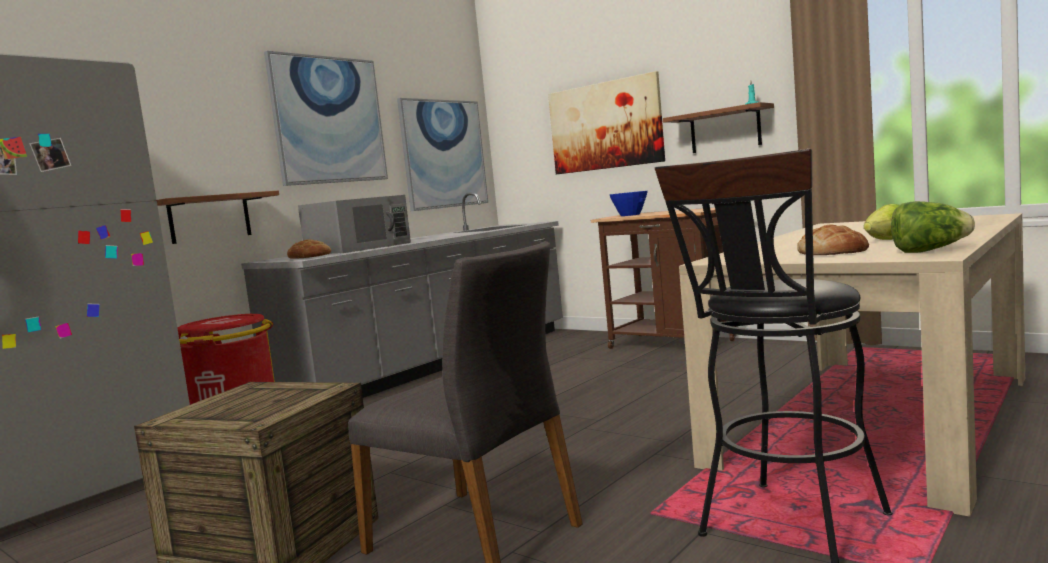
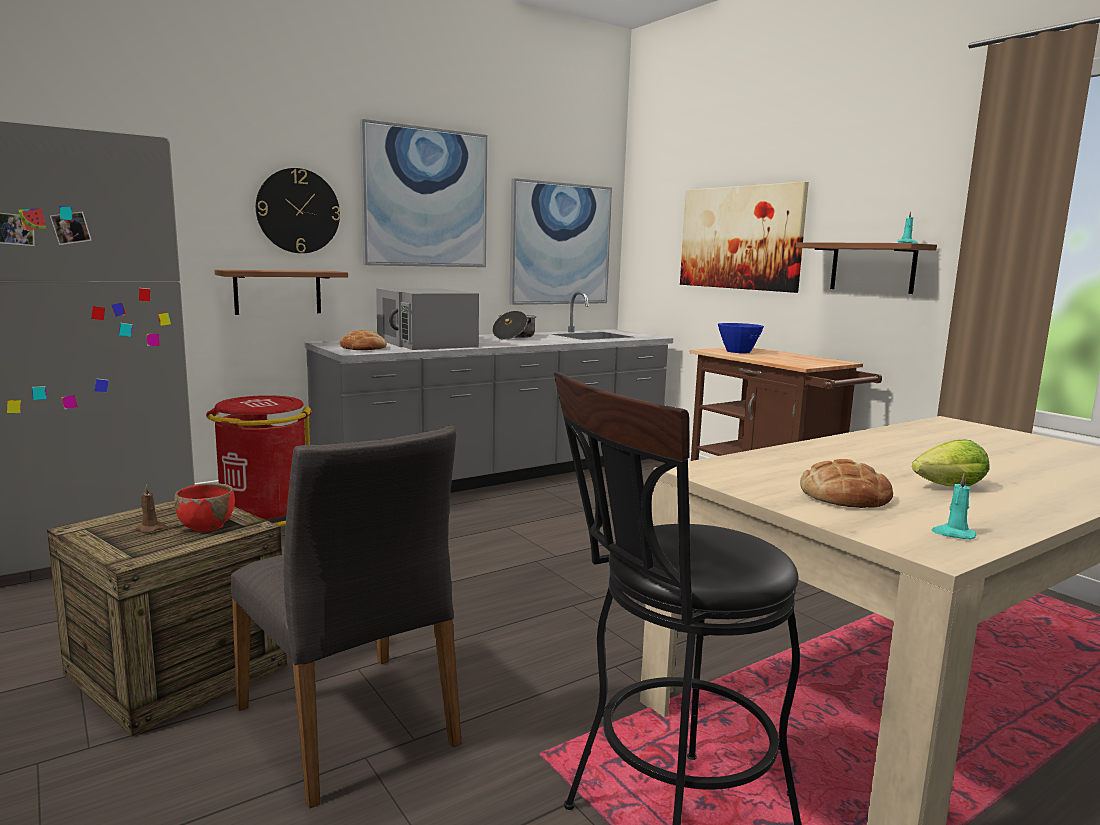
camera: 15 degrees right, 5 degrees up
(219, 139) = (298, 211): none -> wall clock
(239, 406) = (149, 529): none -> brown candle
(292, 394) = (206, 526): none -> red bowl
(359, 248) = (427, 343): grey microwave -> grey microwave turned 90 degrees clockwise
(425, 237) = (514, 336): none -> cooking pot
(929, 251) = (953, 534): lettuce -> turquoise candle

